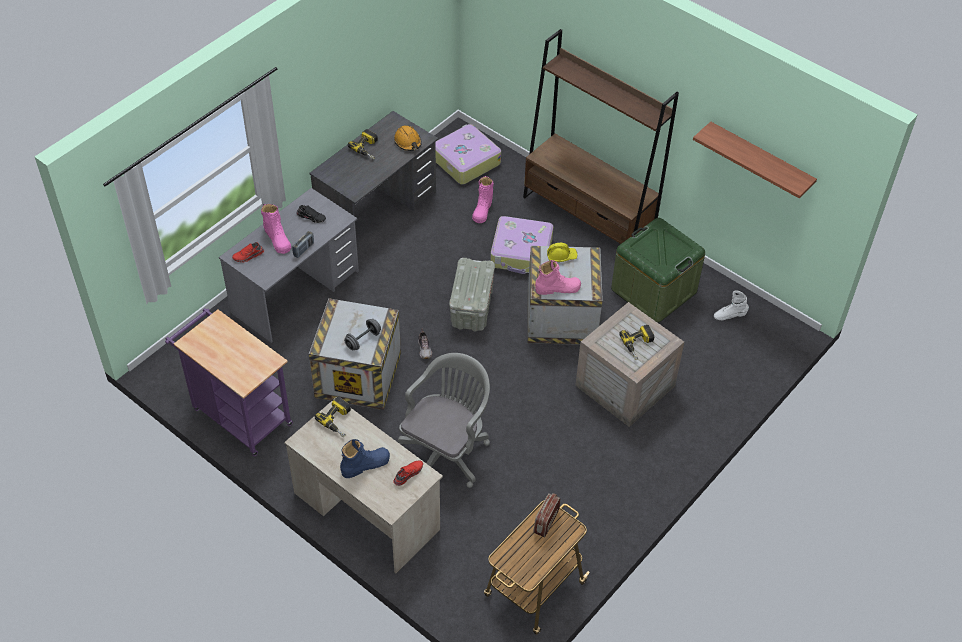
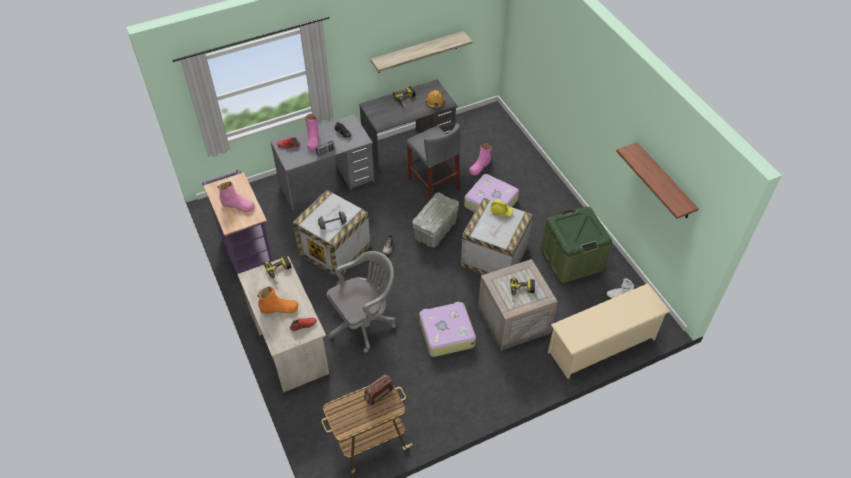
camera: 25 degrees right, 0 degrees up
(365, 465) = (279, 308): blue boot -> orange boot
(369, 82) = (417, 52): none -> shelf
(437, 250) = (433, 184): none -> grey stool
(465, 161) = (486, 131): suitcase -> suitcase (446, 333)
(557, 288) = (485, 233): pink boot -> pink boot (238, 205)
(588, 217) = (551, 194): brown bookcase -> none
(739, 379) = (602, 345): none -> beige shoe rack

